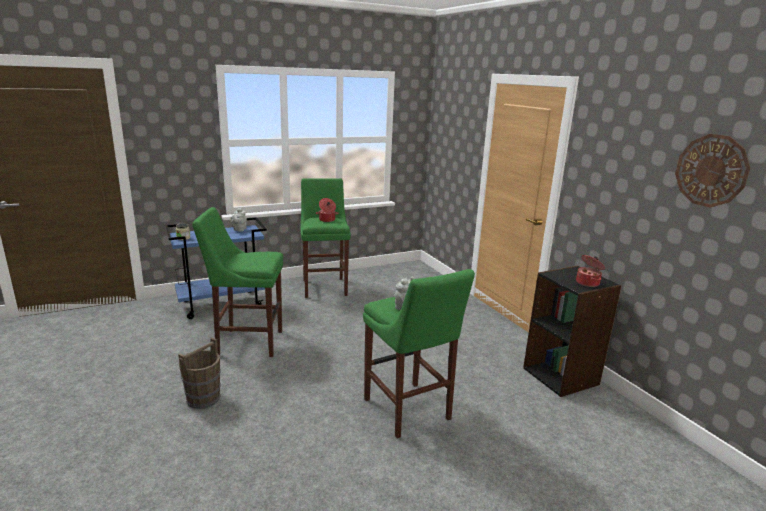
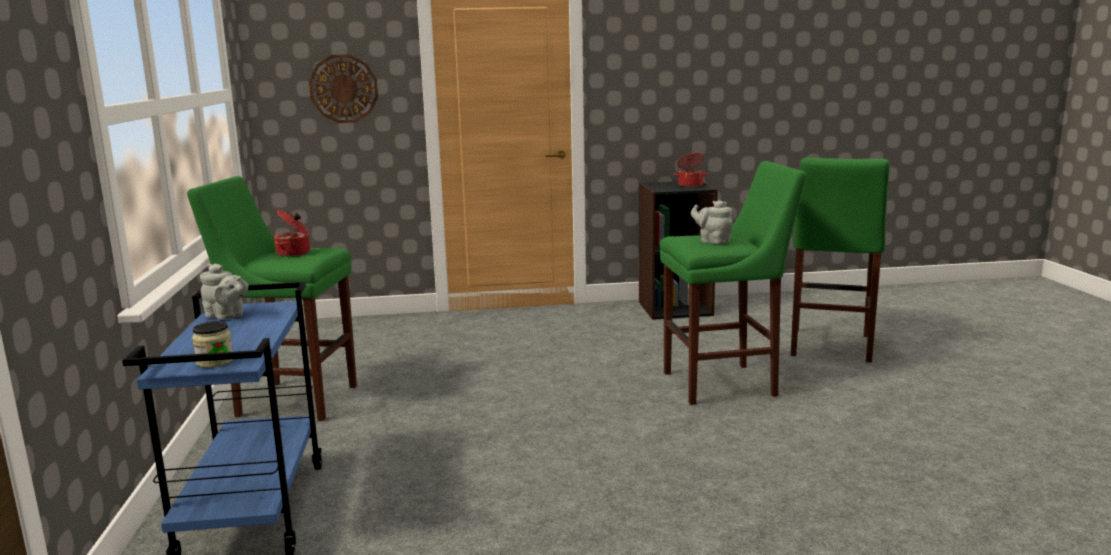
camera: 70 degrees left, 5 degrees down
(203, 398) = (650, 529): brown bucket -> none
(246, 342) = (466, 485): green stool -> green stool (829, 347)
(711, 170) = (756, 42): wall clock -> wall clock (344, 89)

